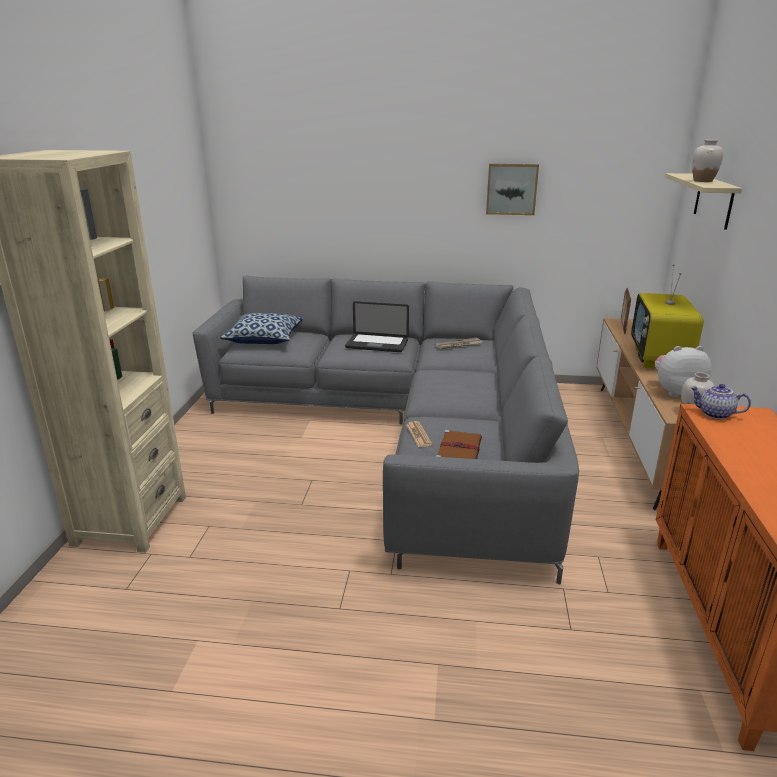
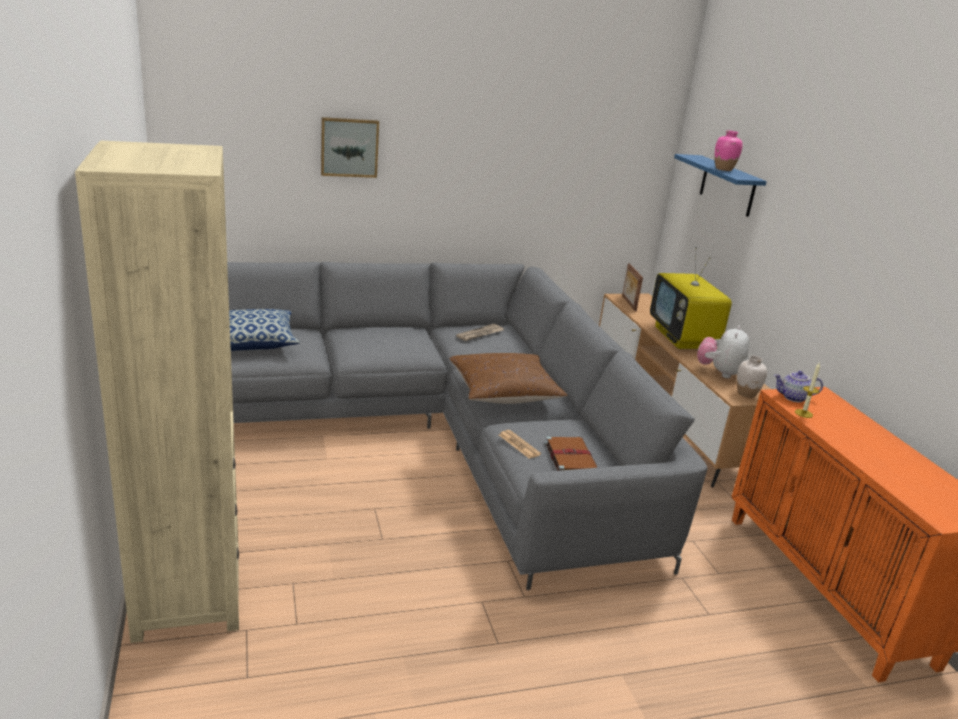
camera: 25 degrees left, 0 degrees up
(377, 344) = (393, 339): laptop -> none
(442, 391) = (504, 391): none -> brown pillow
(511, 189) = (519, 161): picture -> picture (349, 147)
(676, 392) = (719, 373): plush toy -> plush toy turned 45 degrees counterclockwise
(703, 181) = (724, 169): white vase -> pink vase
(713, 200) = (727, 186): beige shelf -> blue shelf
(714, 430) = (803, 413): none -> candle

